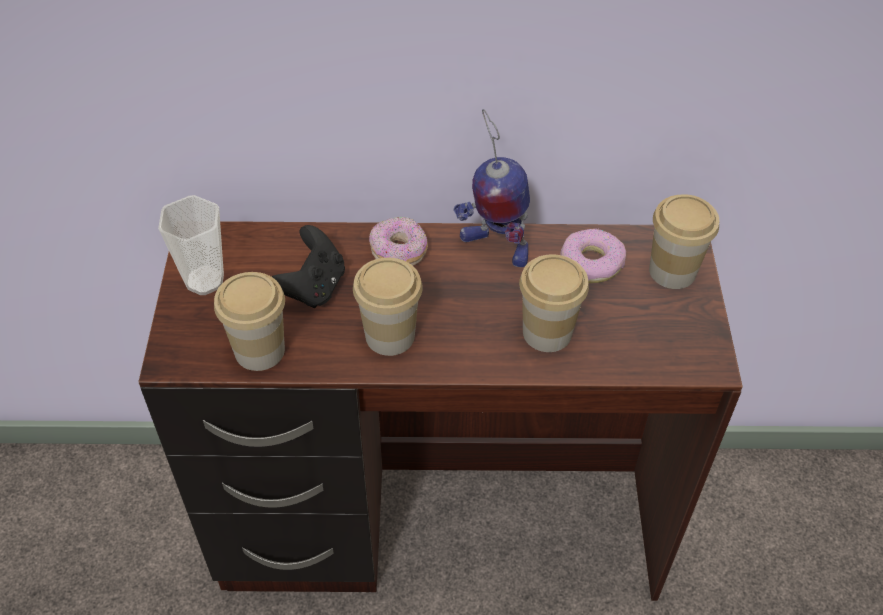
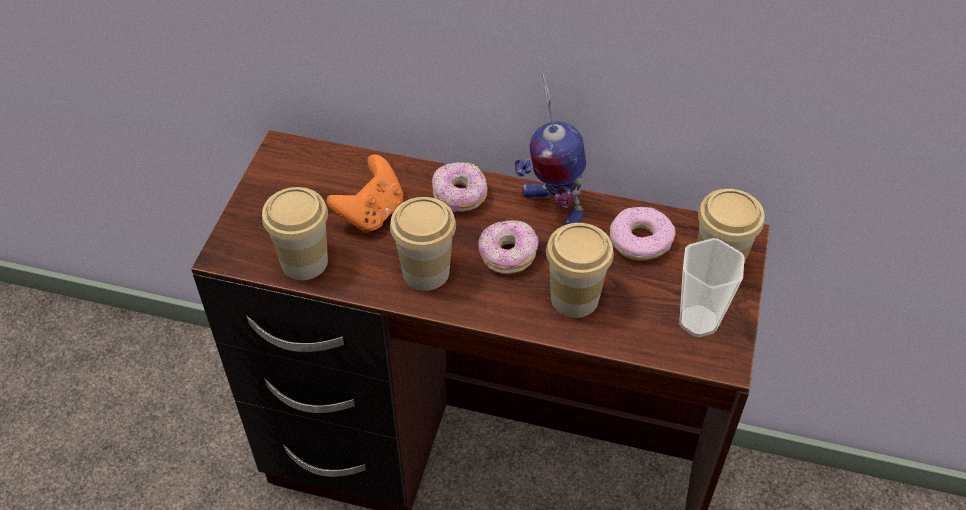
camera: 15 degrees right, 0 degrees up
(205, 280) = (276, 189): cup -> cup (698, 321)
(313, 287) = (371, 213): black game controller -> orange game controller
(467, 303) = (507, 255): none -> donut

